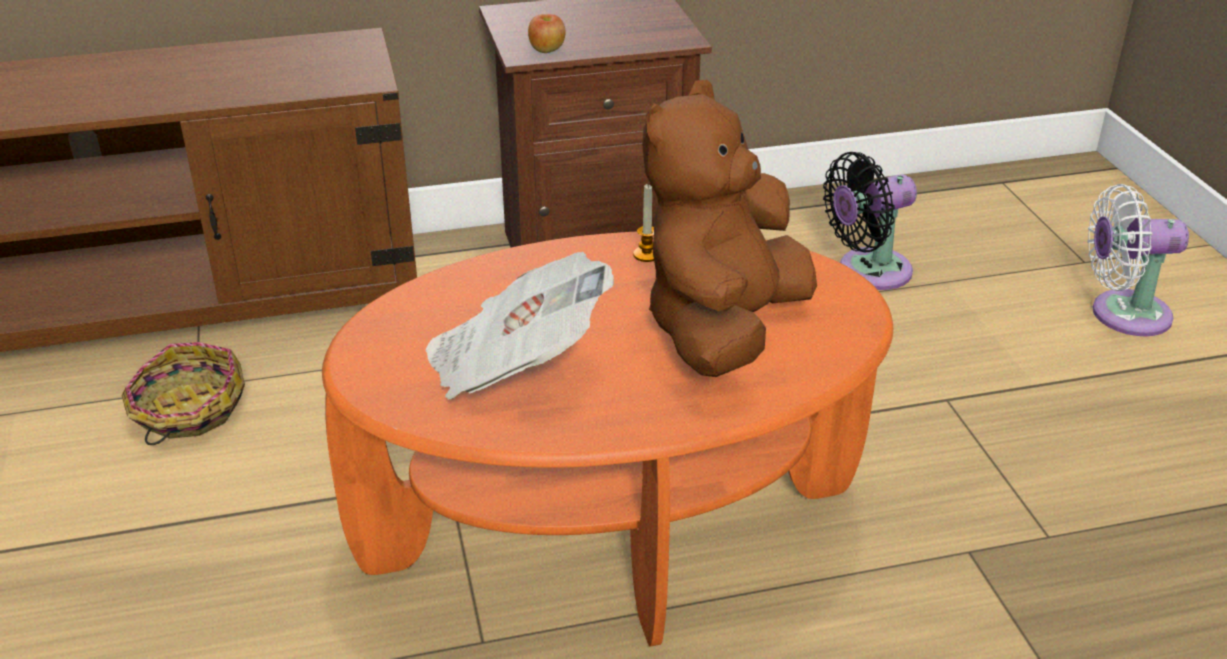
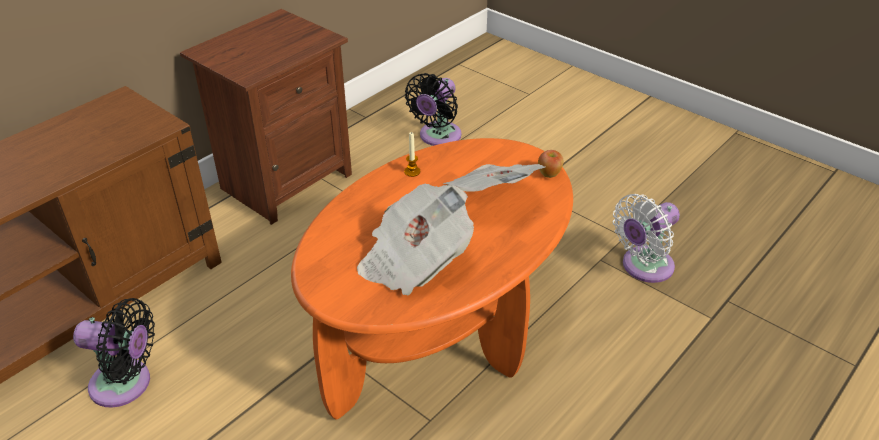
camera: 35 degrees left, 5 degrees up
(187, 411) = (126, 384): basket -> black fan
(547, 50) = (258, 69): apple -> apple (549, 174)
(723, 329) = (491, 197): brown plush toy -> newspaper
(1122, 314) = (566, 115): white fan -> white fan (643, 267)

